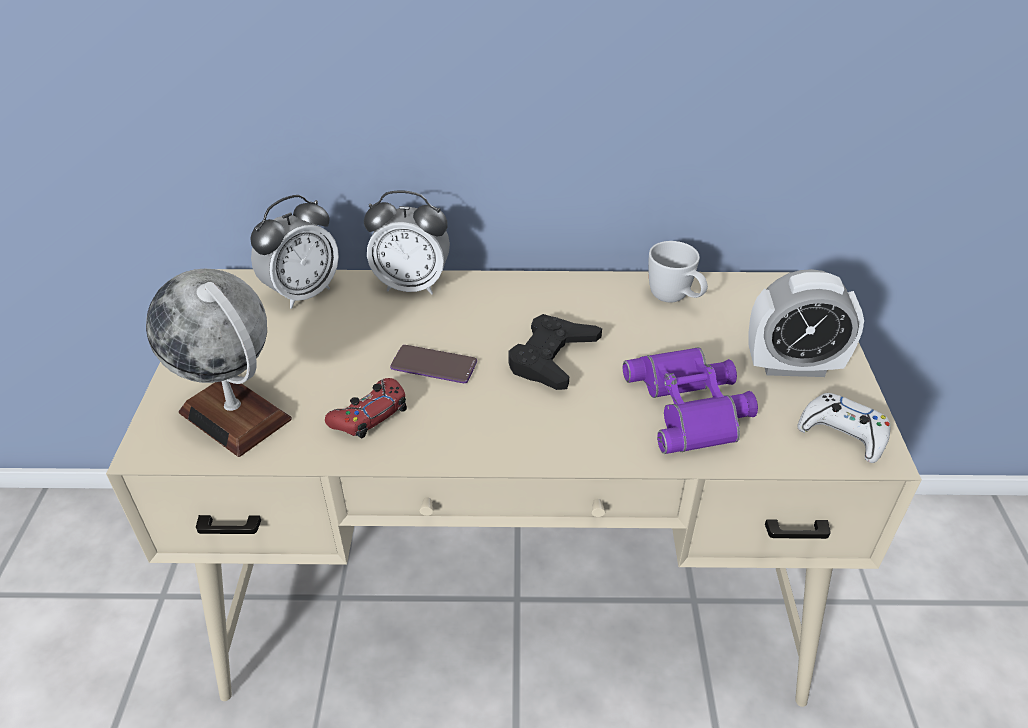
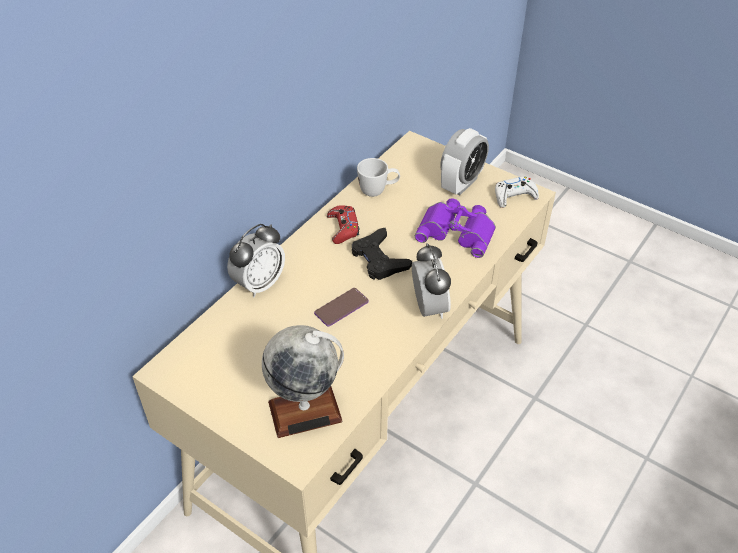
camera: 55 degrees left, 5 degrees up
(302, 293) = (214, 336): alarm clock -> alarm clock (429, 307)
(369, 415) = (358, 352): red game controller -> red game controller (343, 228)

